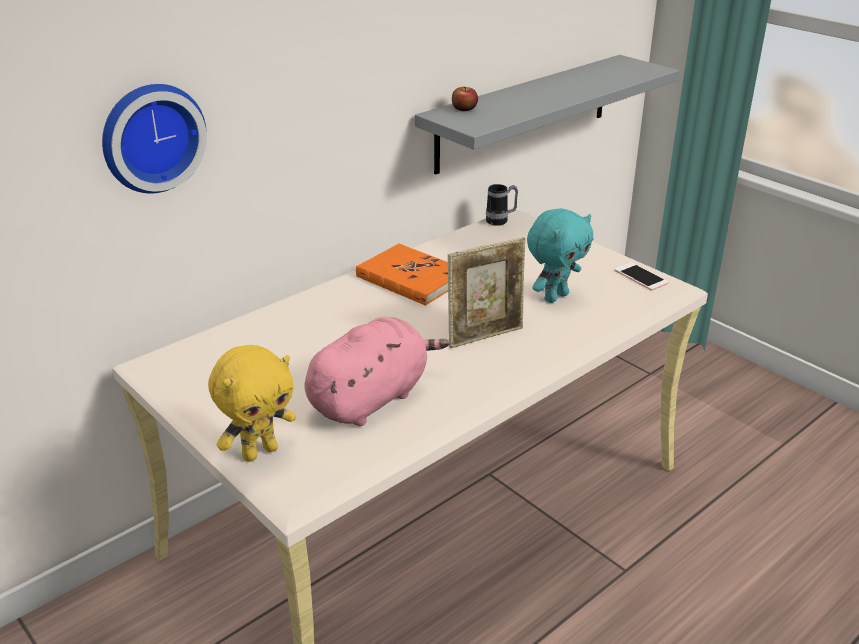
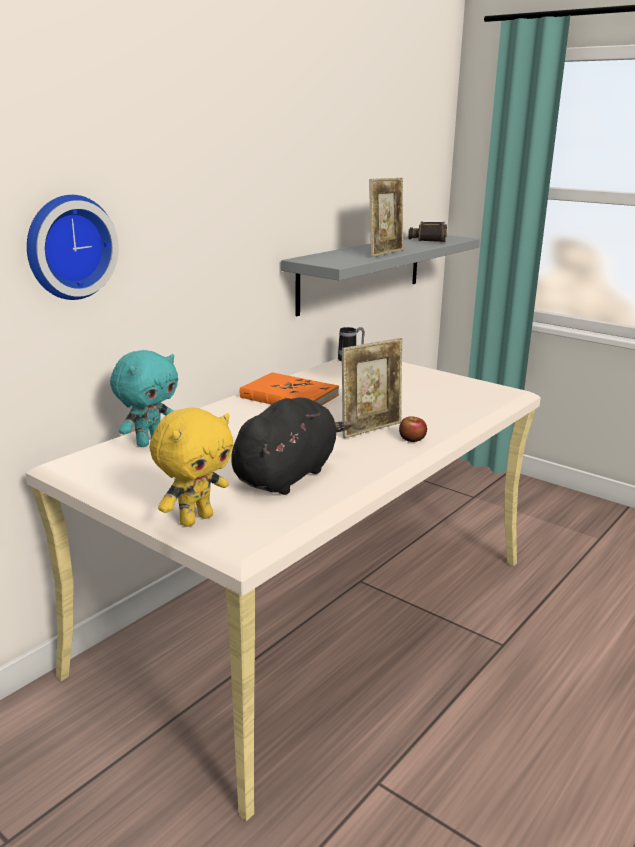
camera: 10 degrees left, 10 degrees down
(371, 398) = (287, 475): pink plush toy -> black plush toy
(464, 109) = (321, 256): apple -> apple (412, 439)
(544, 103) = (385, 253): none -> picture frame
(555, 296) = (419, 402): turquoise plush toy -> turquoise plush toy (149, 442)
(613, 70) = (428, 238): none -> binoculars
(640, 277) = (483, 387): phone -> none

